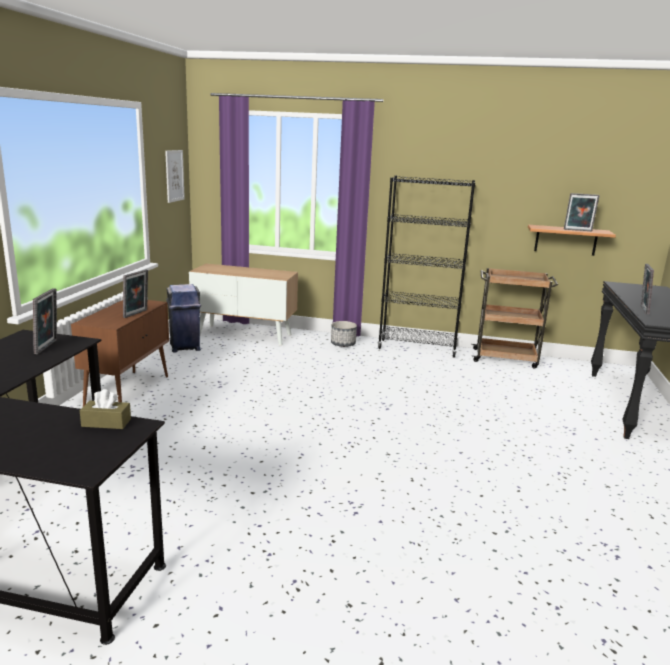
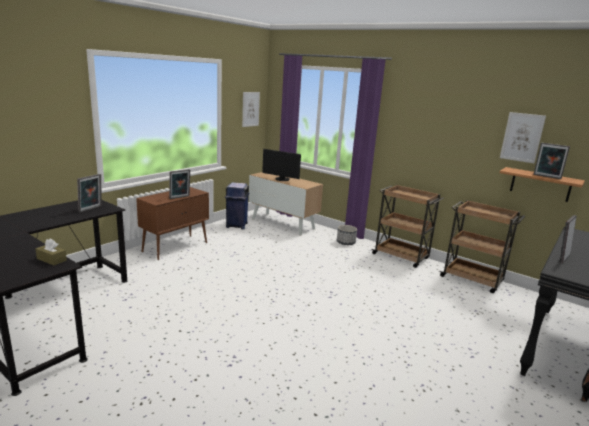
camera: 25 degrees right, 0 degrees up
(240, 272) = (281, 179): none -> monitor
(417, 348) = (401, 256): black bookcase -> brown cart
(543, 189) = (522, 137): none -> picture

